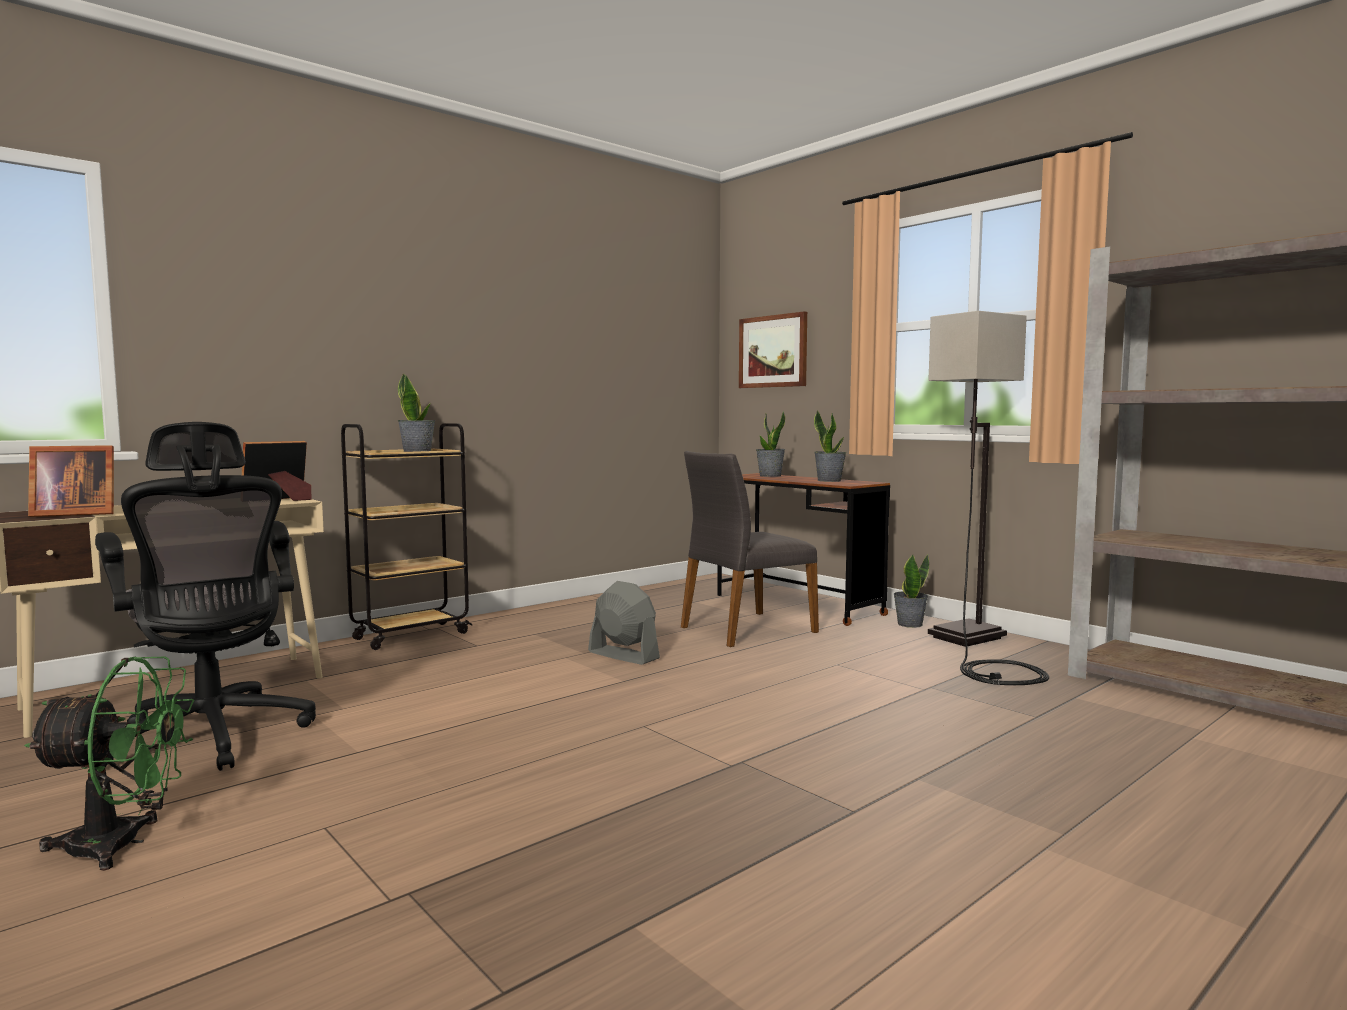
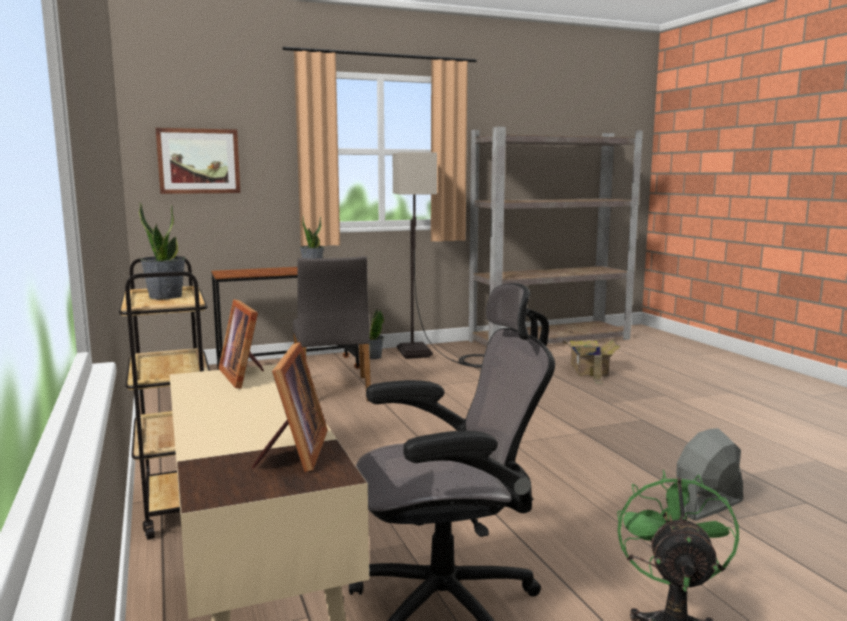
camera: 70 degrees left, 5 degrees up
(623, 655) = (356, 431): grey fan -> grey fan (707, 505)
(770, 476) = (246, 271): potted plant -> none
(1108, 750) = (589, 371): none -> cardboard box

